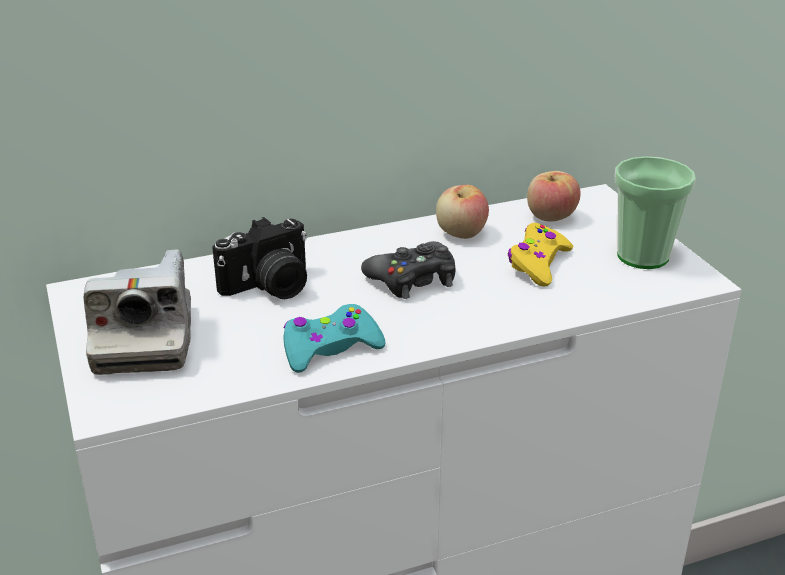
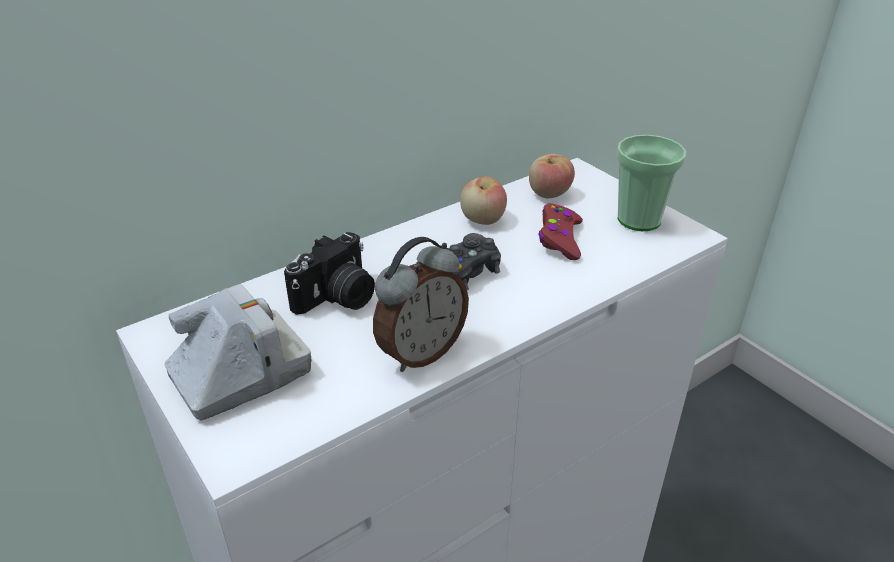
camera: 15 degrees left, 5 degrees up
(144, 340) = (241, 374): camera -> camera turned 105 degrees counterclockwise
(330, 348) = (420, 352): turquoise game controller -> alarm clock
(538, 263) = (560, 239): yellow game controller -> red game controller

